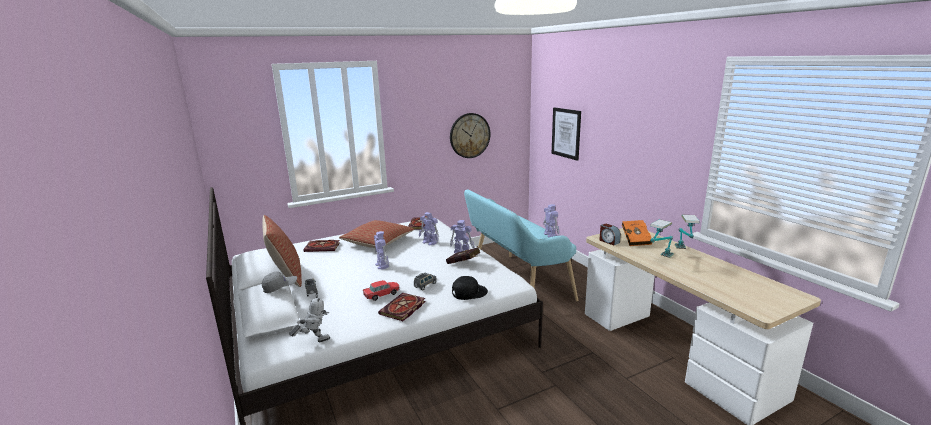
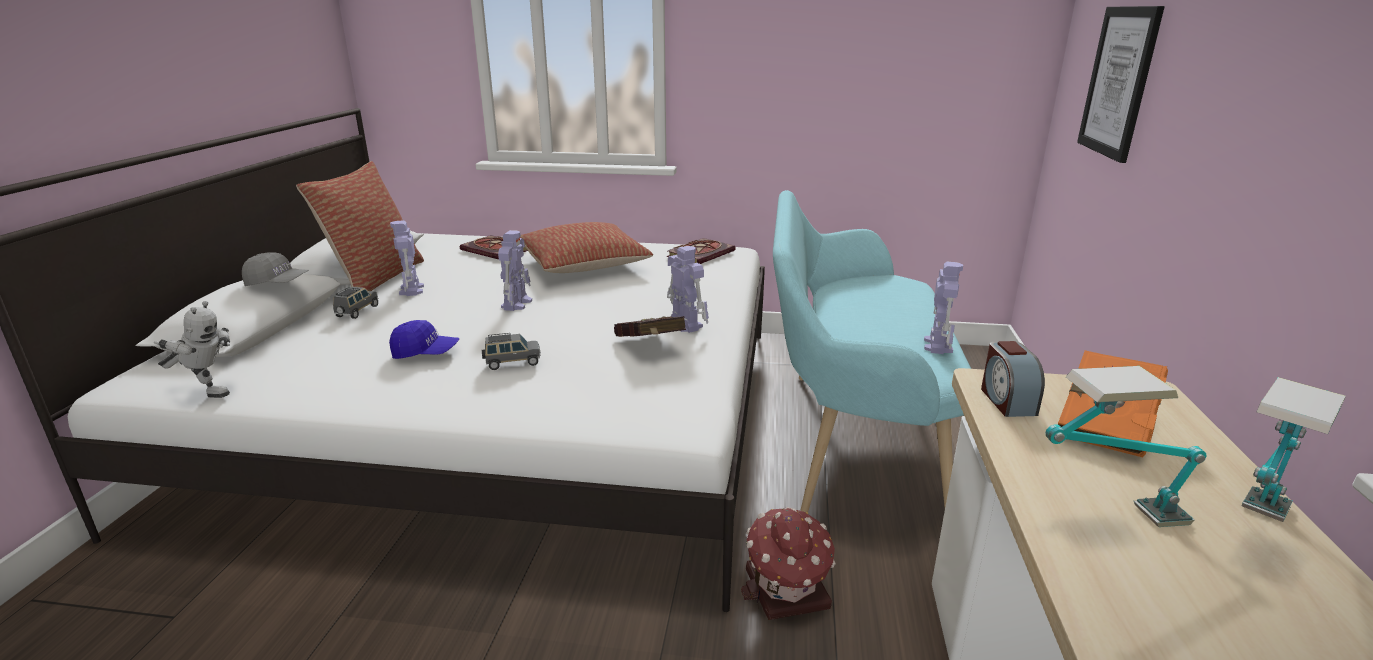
camera: 35 degrees right, 5 degrees up
(382, 294) = (425, 353): toy car -> blue cap
(402, 309) = (405, 392): book -> none
(429, 242) = (662, 289): toy robot -> toy robot (411, 290)
(469, 135) = (874, 75): wall clock -> none
(469, 292) = (560, 406): black cap -> none
(550, 334) = (786, 591): none -> toy house

